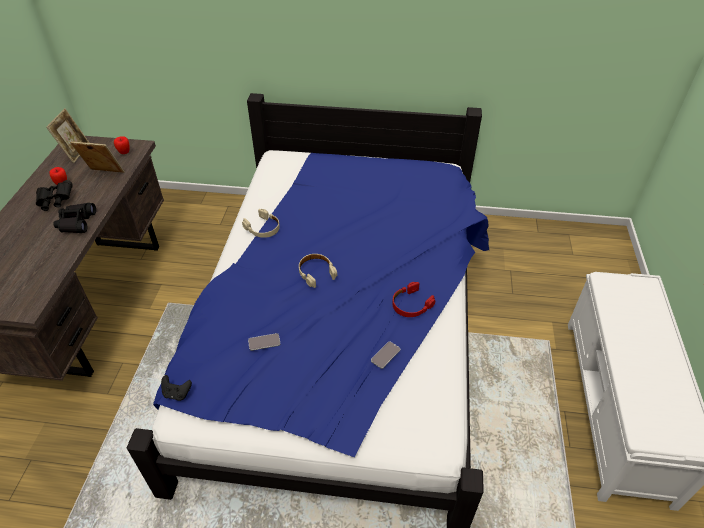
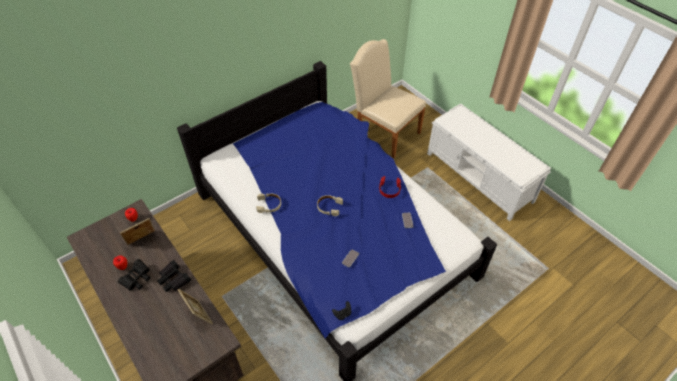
camera: 45 degrees left, 5 degrees up
(76, 152) = (96, 242): picture frame -> picture frame (199, 315)
(536, 263) = (383, 131): none -> beige chair

